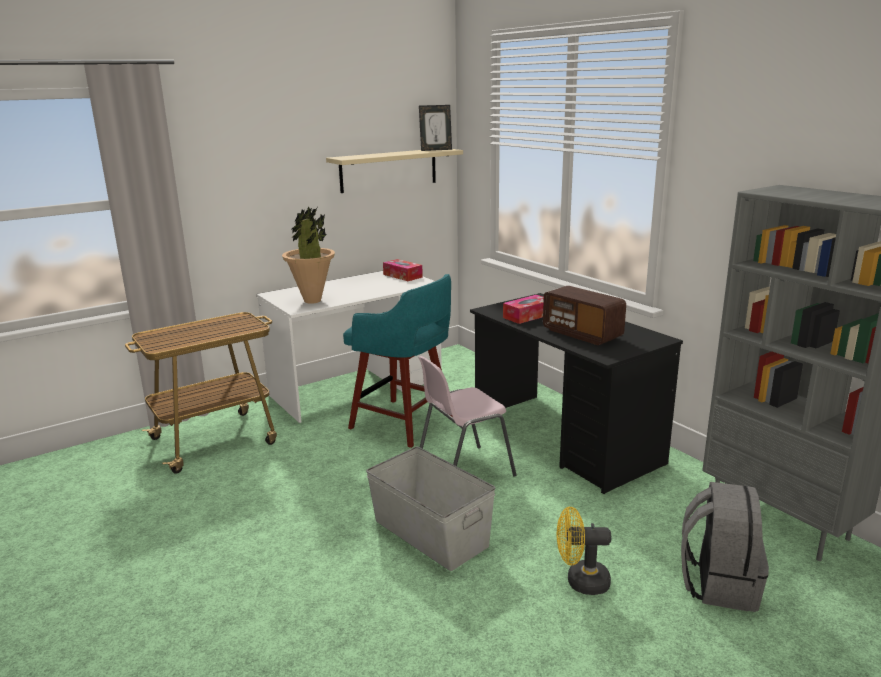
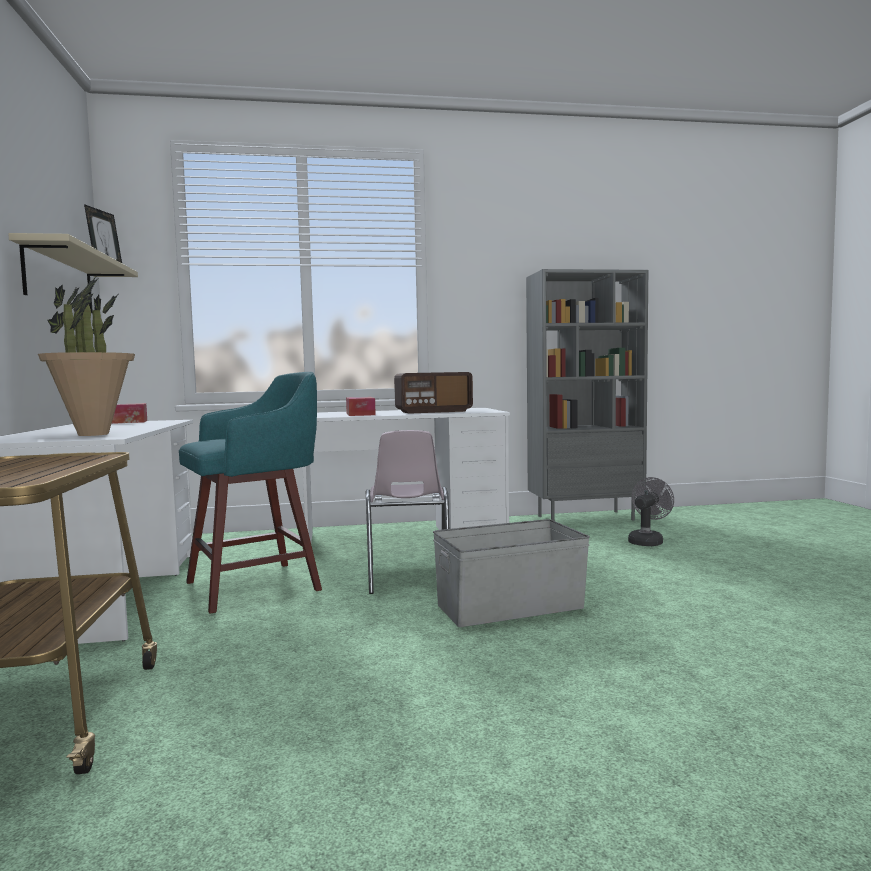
camera: 65 degrees left, 15 degrees down
(564, 439) = (405, 539): black desk -> white desk
(580, 581) = (626, 570): yellow fan -> none
(718, 583) = (647, 541): grey backpack -> grey fan

